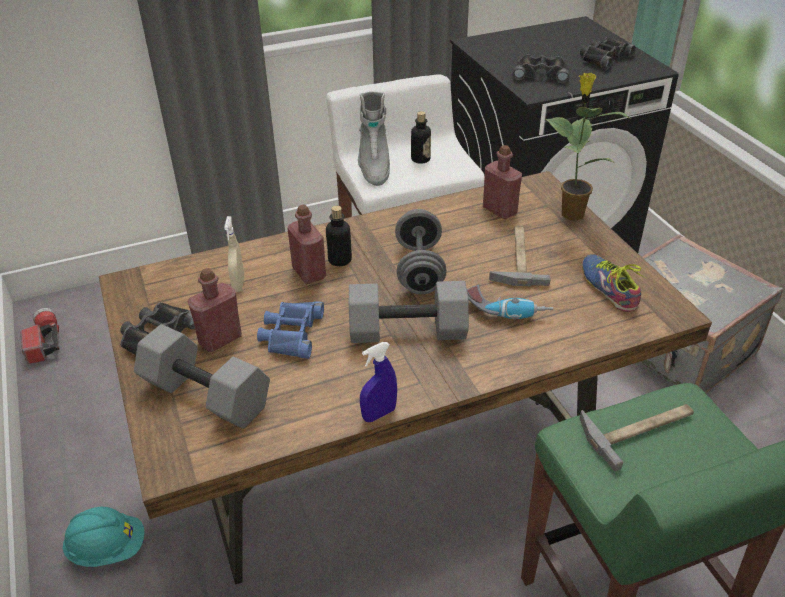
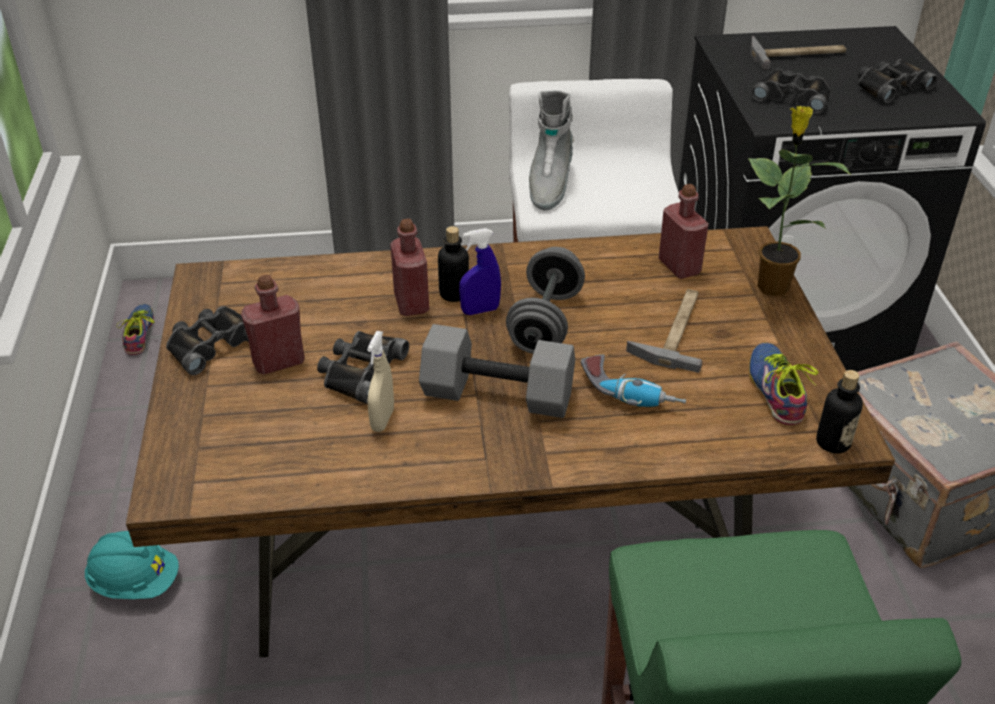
camera: 15 degrees right, 0 degrees up
(44, 342) = (142, 333): flashlight -> shoe
(208, 394) = (240, 421): grey dumbbell -> none
(238, 284) = (325, 302): beige spray bottle -> beige spray bottle (382, 420)
(291, 334) = (360, 371): blue binoculars -> black binoculars
(379, 414) = (421, 485): blue spray bottle -> blue spray bottle (480, 310)
(420, 159) = (612, 185): bottle -> bottle (833, 442)
(640, 428) = (740, 572): hammer -> hammer (797, 54)

